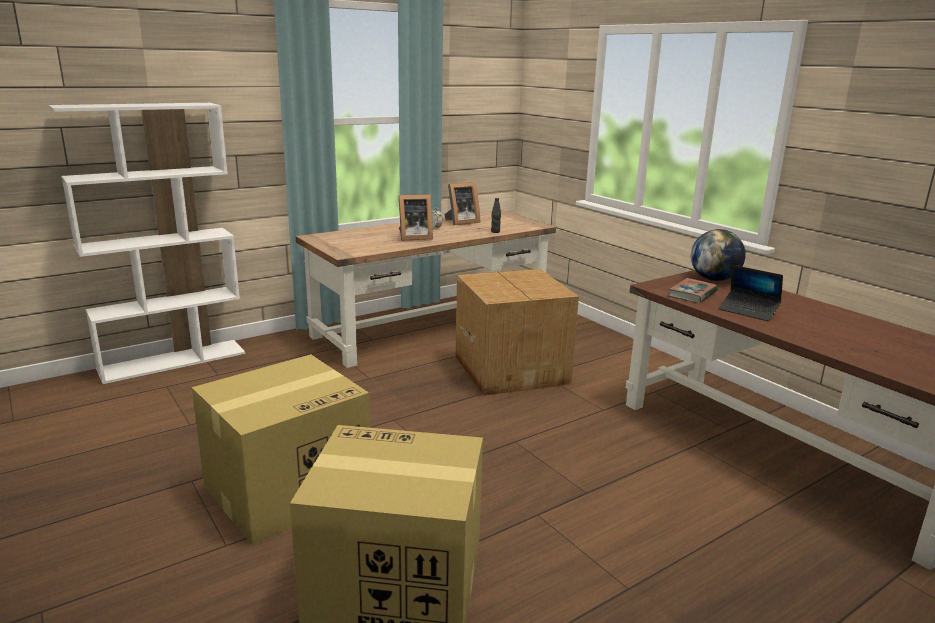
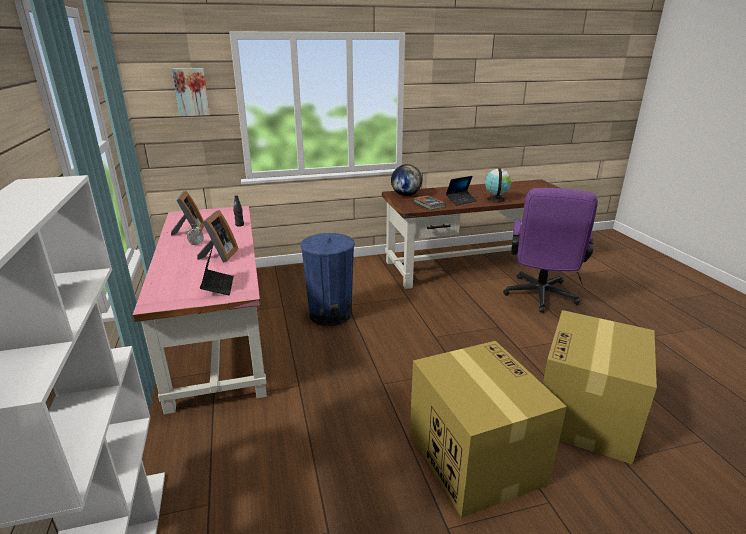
camera: 70 degrees left, 5 degrees up
(352, 246) = (218, 286): none -> laptop
(431, 327) = (218, 334): brown desk -> pink desk
(512, 369) = (330, 314): cardboard box -> blue trash can
(560, 91) = (191, 92): none -> picture
(739, 536) = (540, 297): none -> purple office chair
(806, 334) = (495, 199): none -> globe

